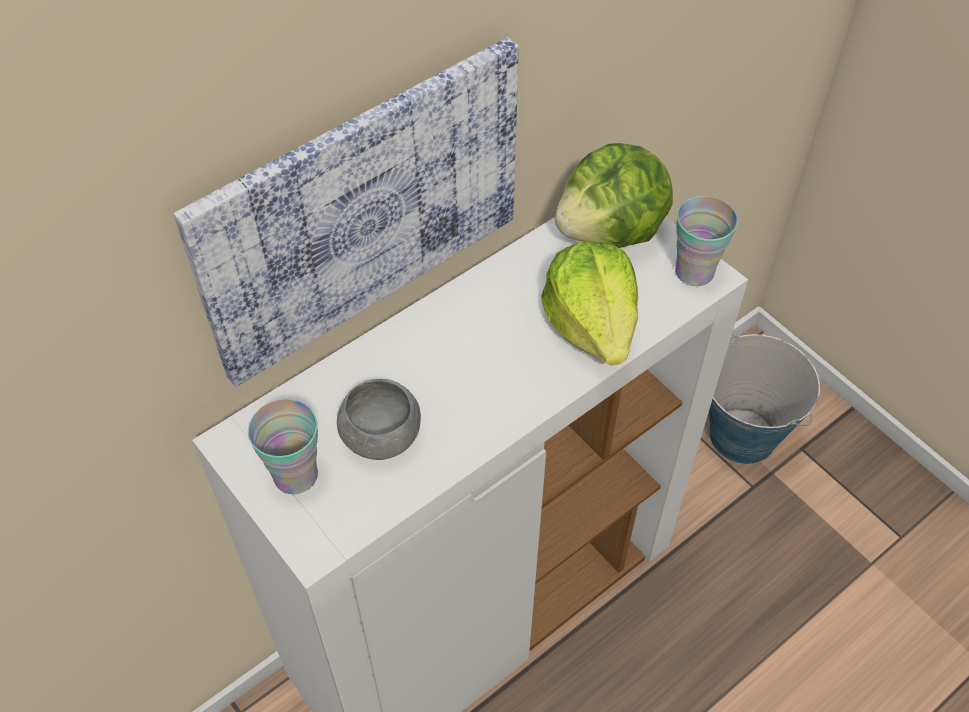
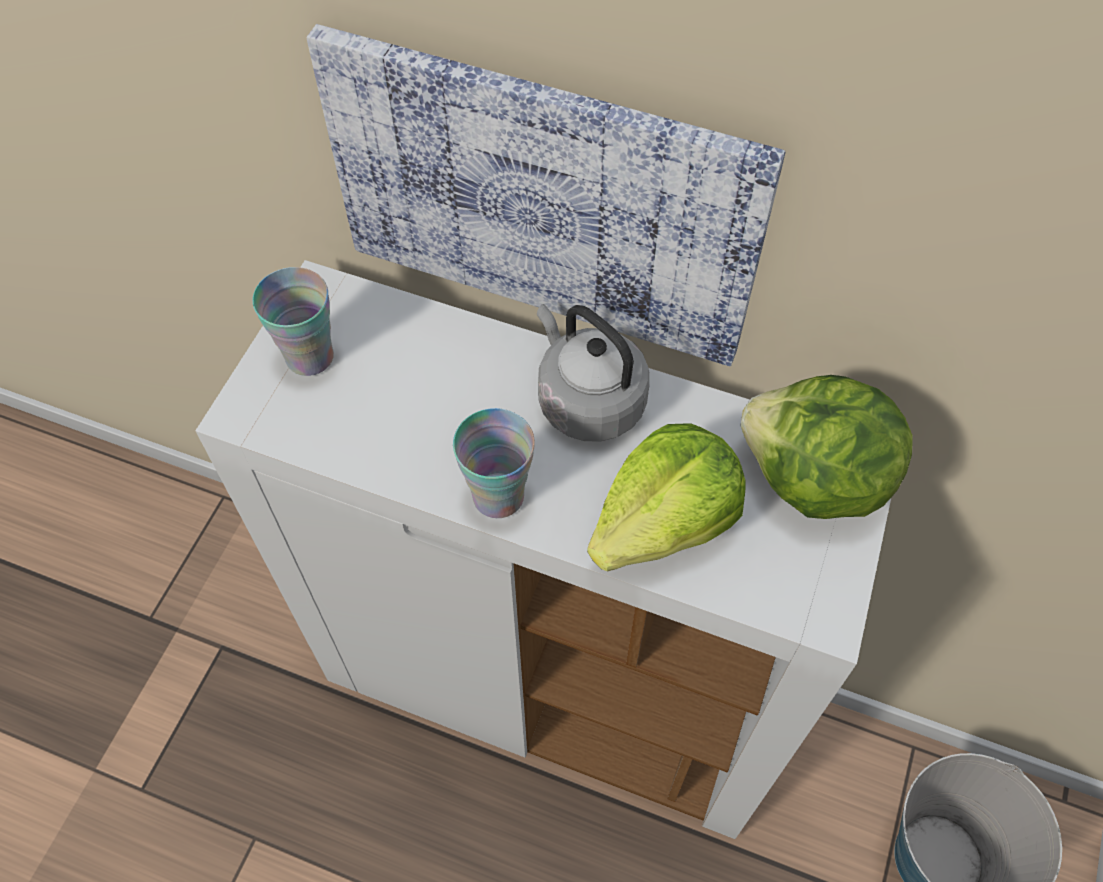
camera: 60 degrees right, 5 degrees up
(382, 438) = (392, 403): grey bowl -> none
(466, 318) = (587, 400): none -> grey kettle
(694, 272) = (820, 596): cup -> cup (498, 496)

